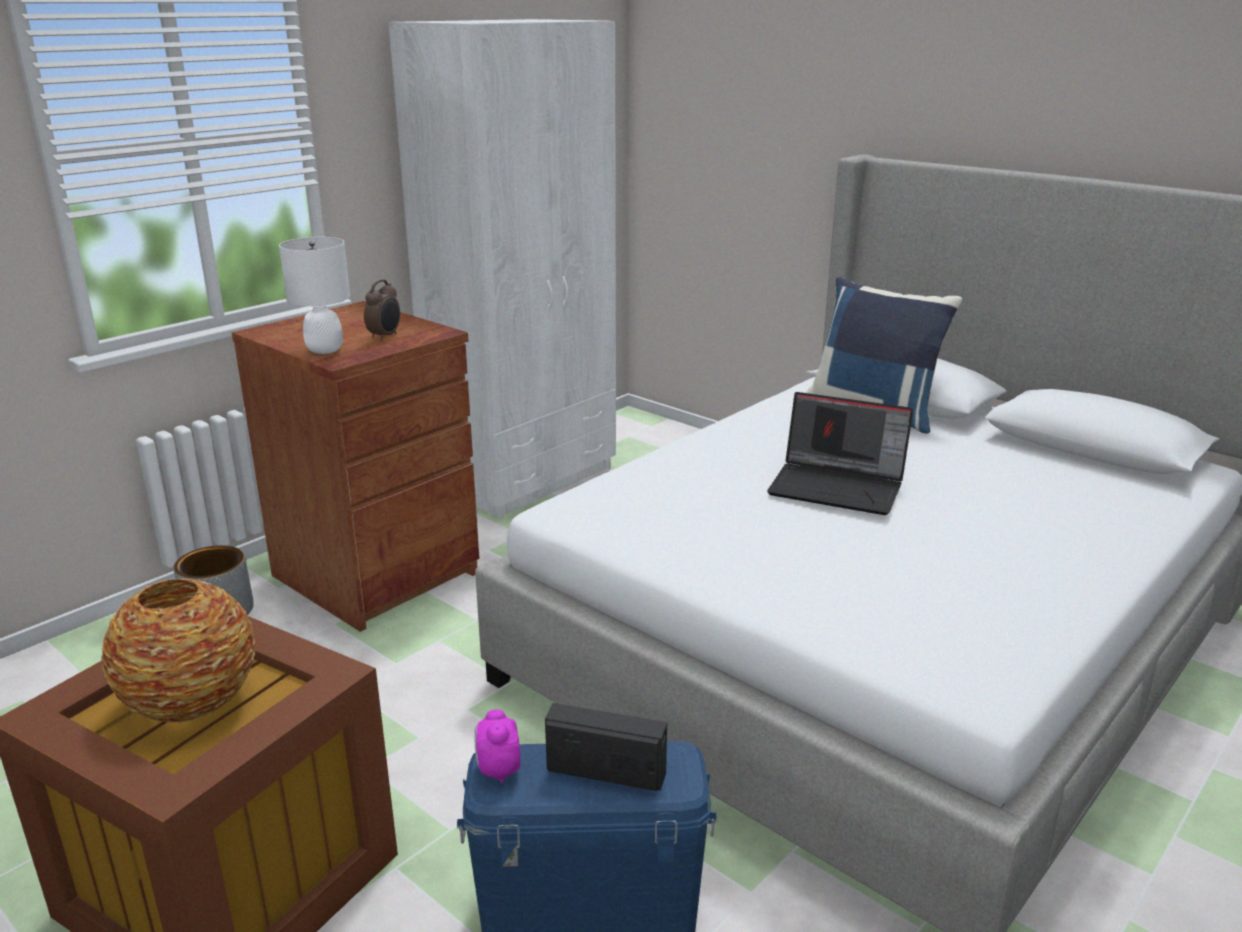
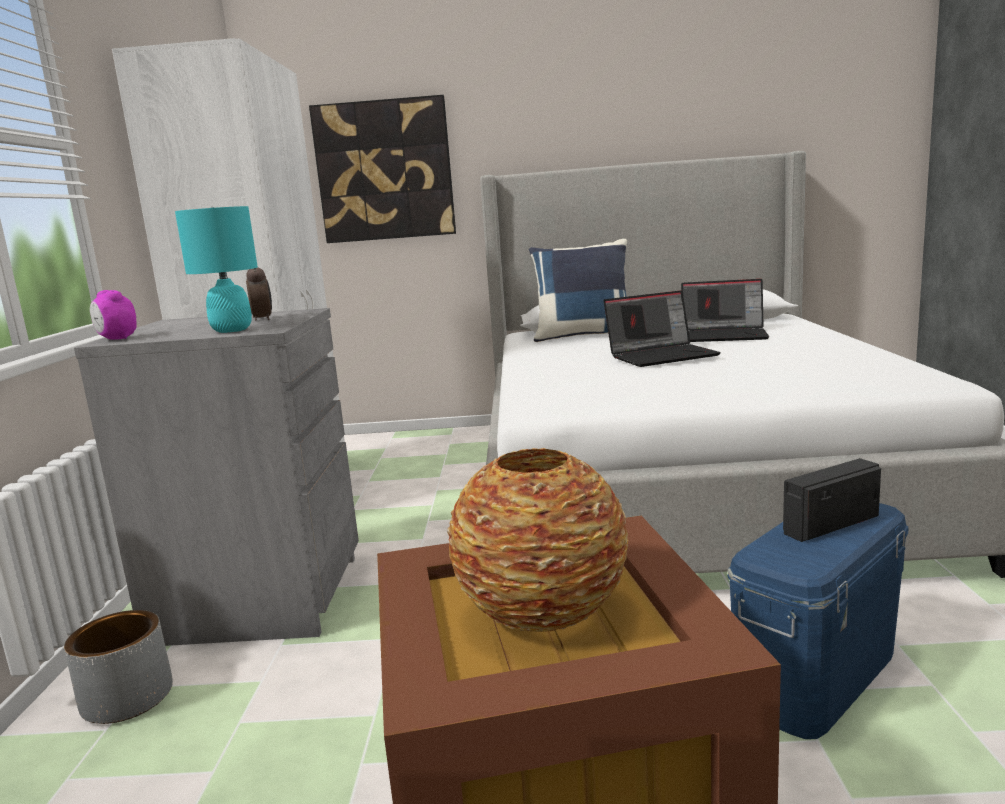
camera: 40 degrees left, 10 degrees down
(326, 350) = (232, 330): white table lamp -> turquoise table lamp
(377, 574) = (260, 597): brown dresser -> grey dresser
(498, 770) = (779, 558): alarm clock -> alarm clock (117, 339)
(758, 124) = (384, 171): none -> picture
(1011, 481) = (725, 335): none -> laptop

